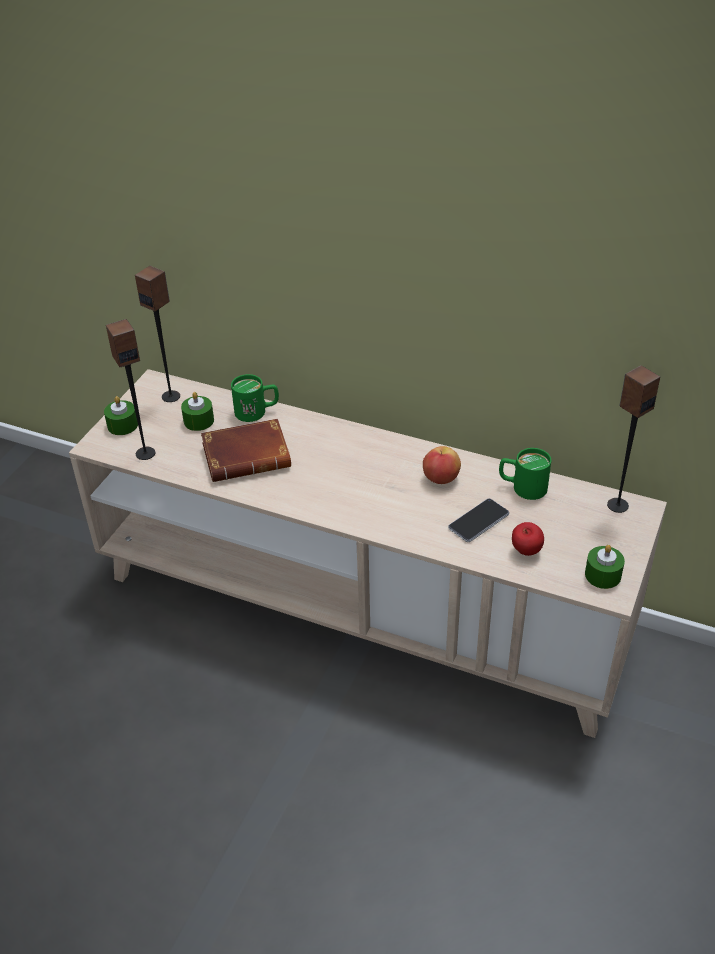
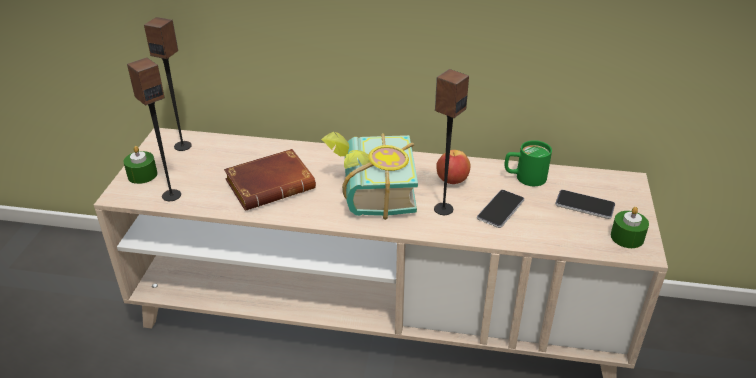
camera: 15 degrees left, 5 degrees down
(199, 421) = (215, 162): green candle -> none
(257, 411) = (267, 148): green mug -> none
(346, 480) = (369, 193): none -> book
(525, 552) = (552, 228): apple -> none
(574, 530) = (584, 205): none -> phone
(617, 505) = (608, 180): speaker -> speaker (443, 209)

